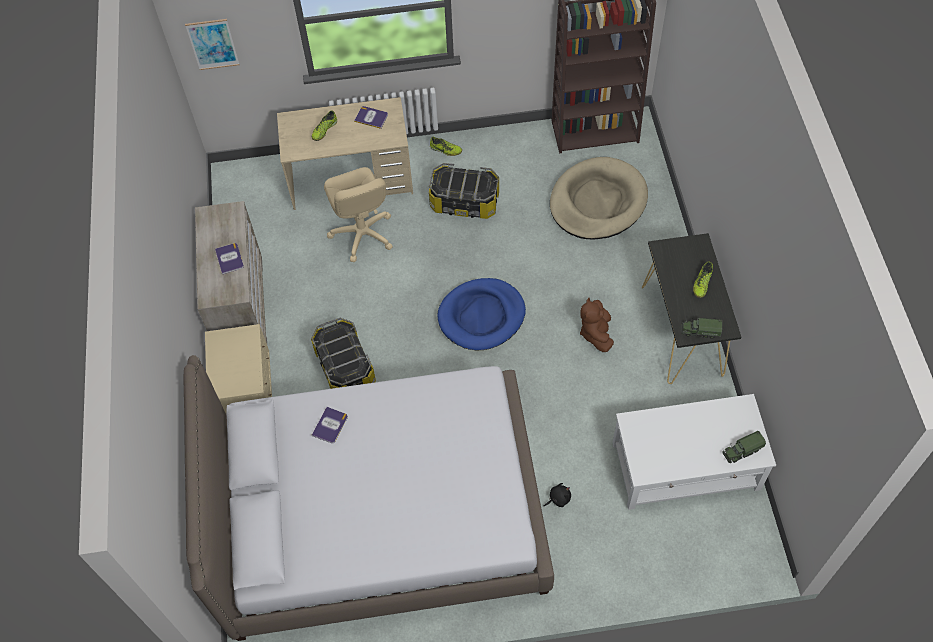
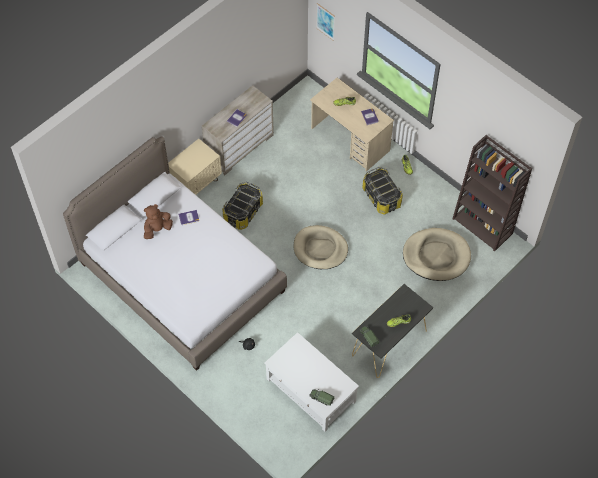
camera: 50 degrees right, 0 degrees up
(362, 234) = (322, 166): beige office chair -> none
(481, 316) = (320, 249): blue dog bed -> beige dog bed
(596, 333) = (354, 305): brown plush toy -> brown plush toy (157, 229)

